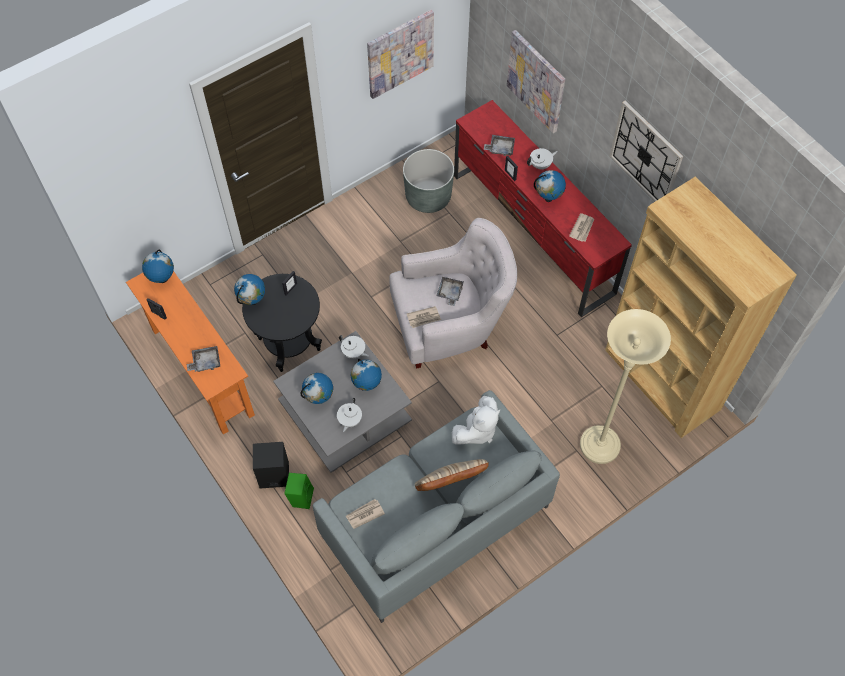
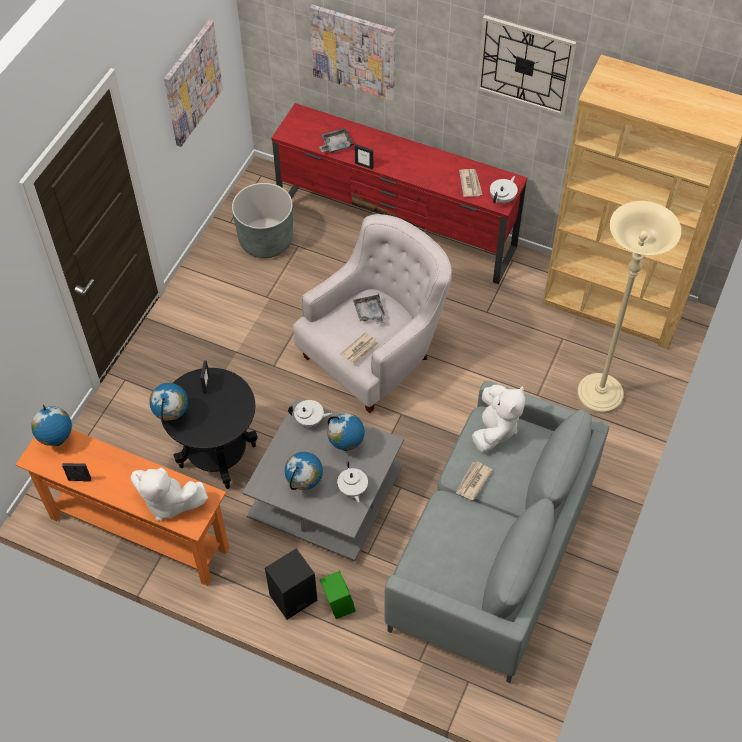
camera: 30 degrees left, 5 degrees down
(205, 362) = (168, 502): grey tray -> white plush toy
(364, 514) = (441, 570): newspaper -> newspaper (473, 482)
(449, 487) = (507, 497): beige pillow -> none
(540, 165) = (387, 143): white teapot -> white teapot (503, 198)
(548, 198) = (417, 170): globe -> none

